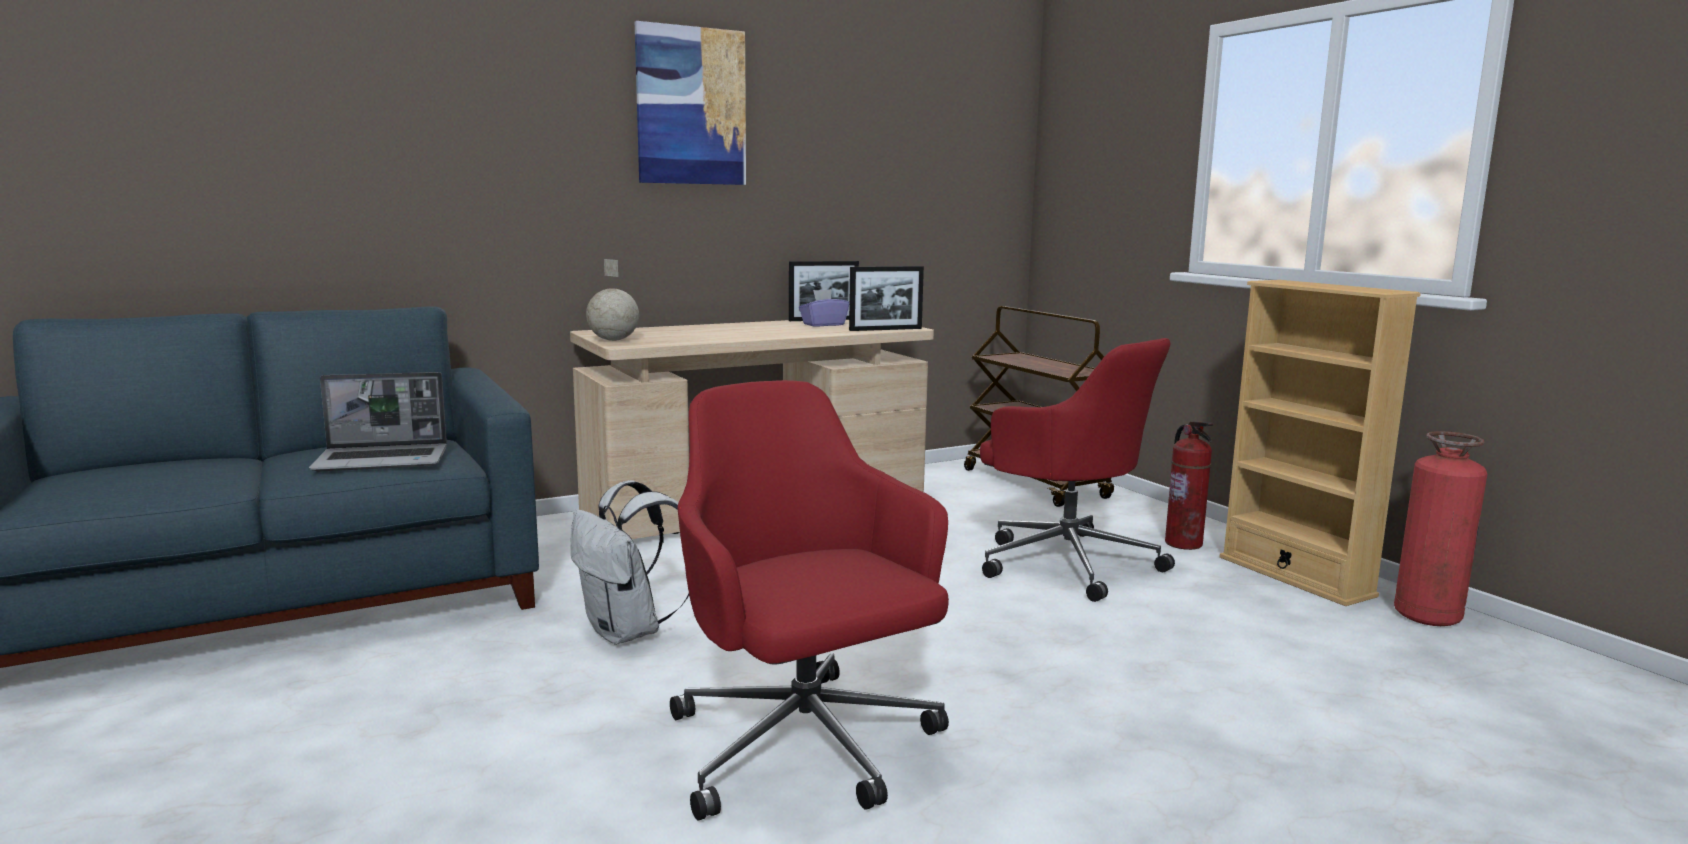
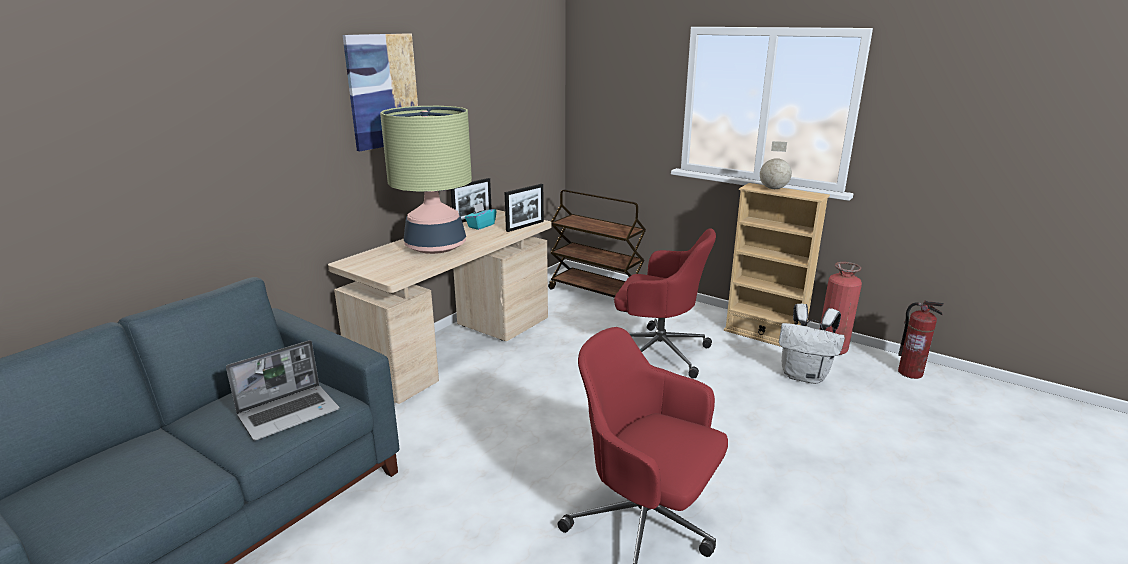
camera: 25 degrees left, 10 degrees up
(613, 340) = (378, 273): globe -> globe (773, 189)
(628, 632) = (476, 474): white backpack -> white backpack (805, 376)
(728, 332) = (436, 246): none -> table lamp
(823, 324) = (481, 226): purple tissue box -> turquoise tissue box
(1184, 543) = (701, 324): fire extinguisher -> fire extinguisher (910, 373)

